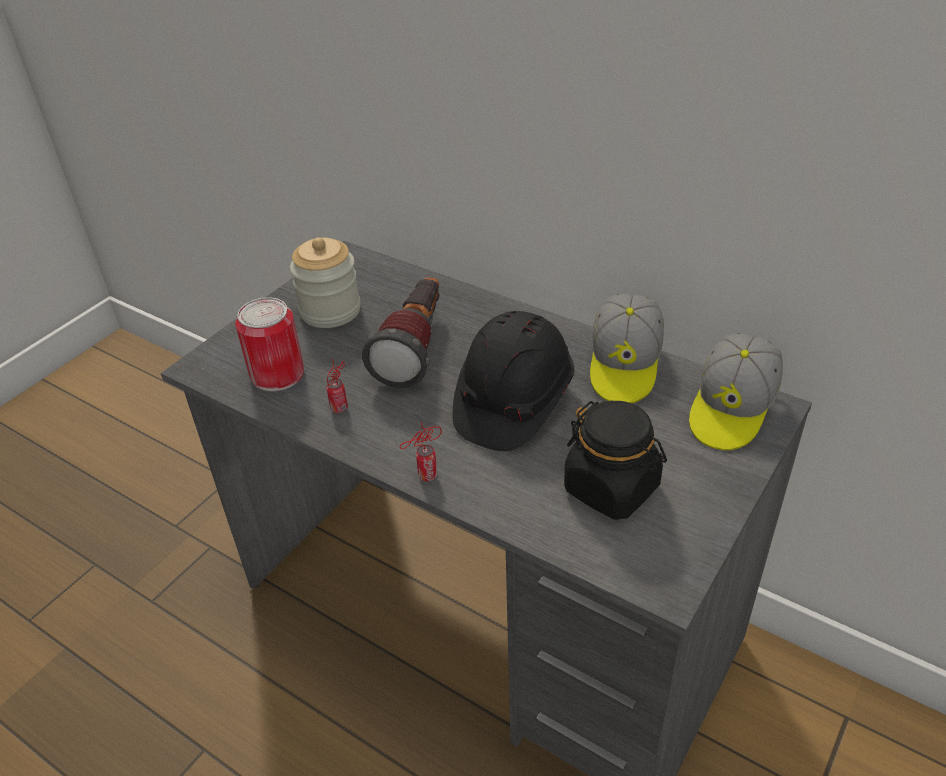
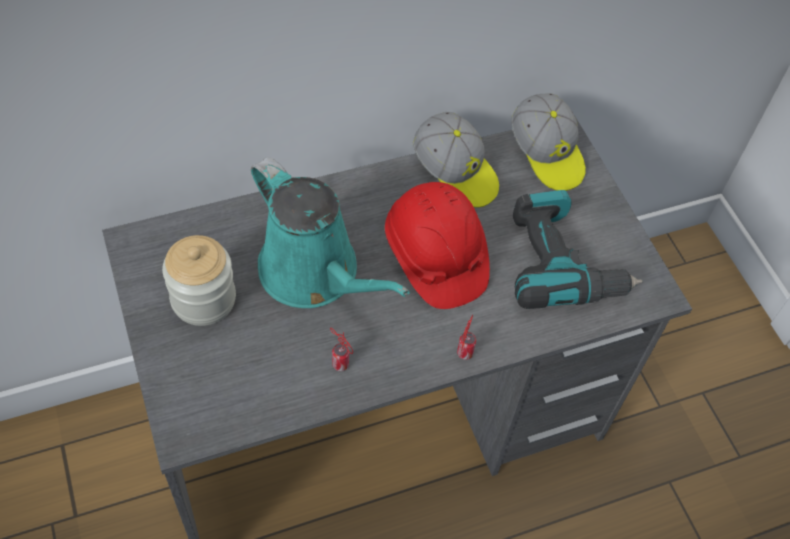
camera: 60 degrees left, 15 degrees up
(277, 374) = (254, 383): can -> none
(415, 348) = (315, 274): flashlight -> turquoise watering can
(512, 402) = (435, 257): black hard hat -> red hard hat
(612, 488) = (562, 263): black jar -> power drill

